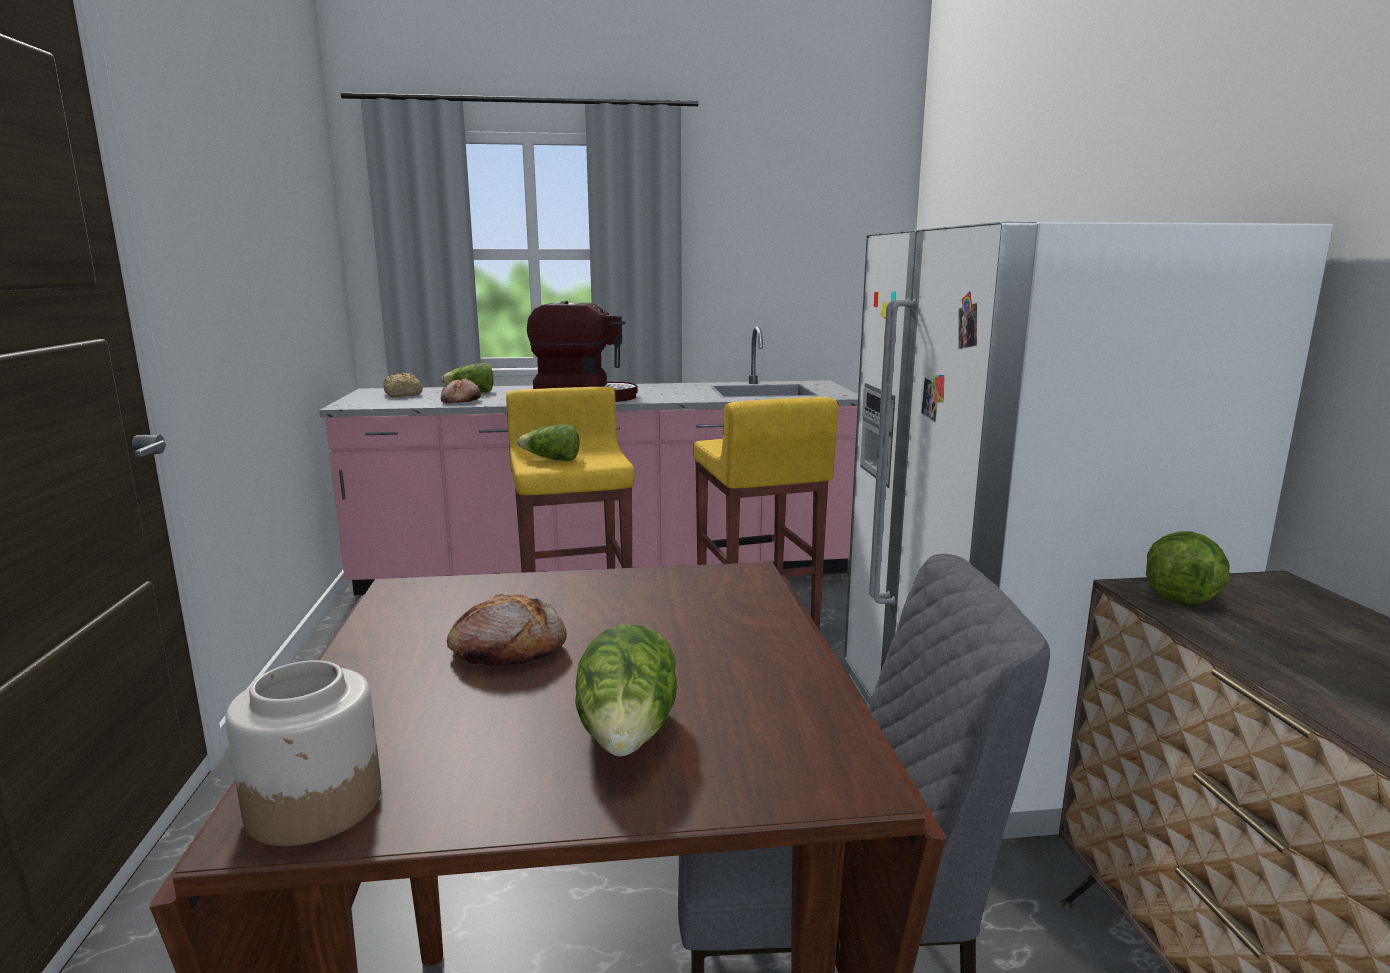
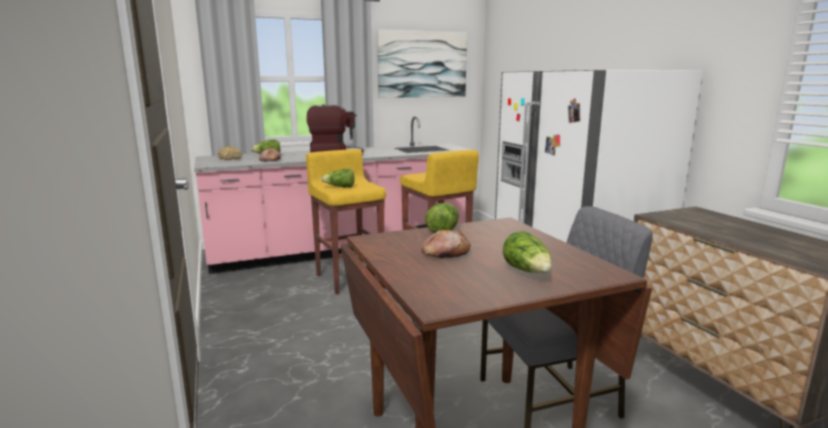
camera: 15 degrees left, 0 degrees up
(316, 803) = (444, 300): jar -> none
(787, 227) = (422, 64): none -> picture
(1179, 592) = (667, 215): lettuce -> lettuce (442, 229)

